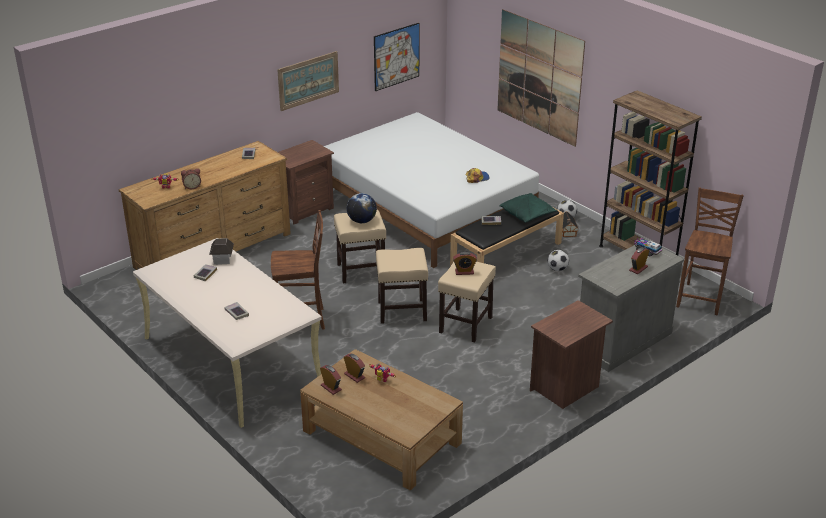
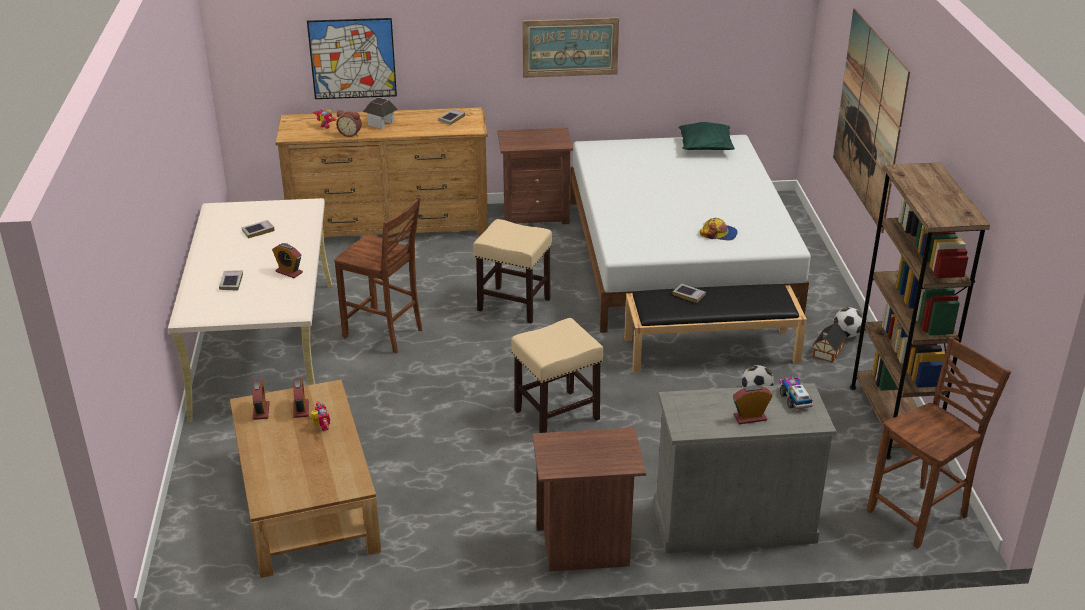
camera: 35 degrees right, 0 degrees up
(222, 259) = (294, 222): toy house -> toy house (381, 123)
(361, 221) = (514, 236): globe -> none
(396, 56) = (720, 48): picture -> picture (352, 58)
(401, 311) = (502, 368): beige stool -> none
(464, 272) = (554, 338): alarm clock -> alarm clock (289, 272)
(527, 215) = (747, 303): green pillow -> green pillow (706, 147)

